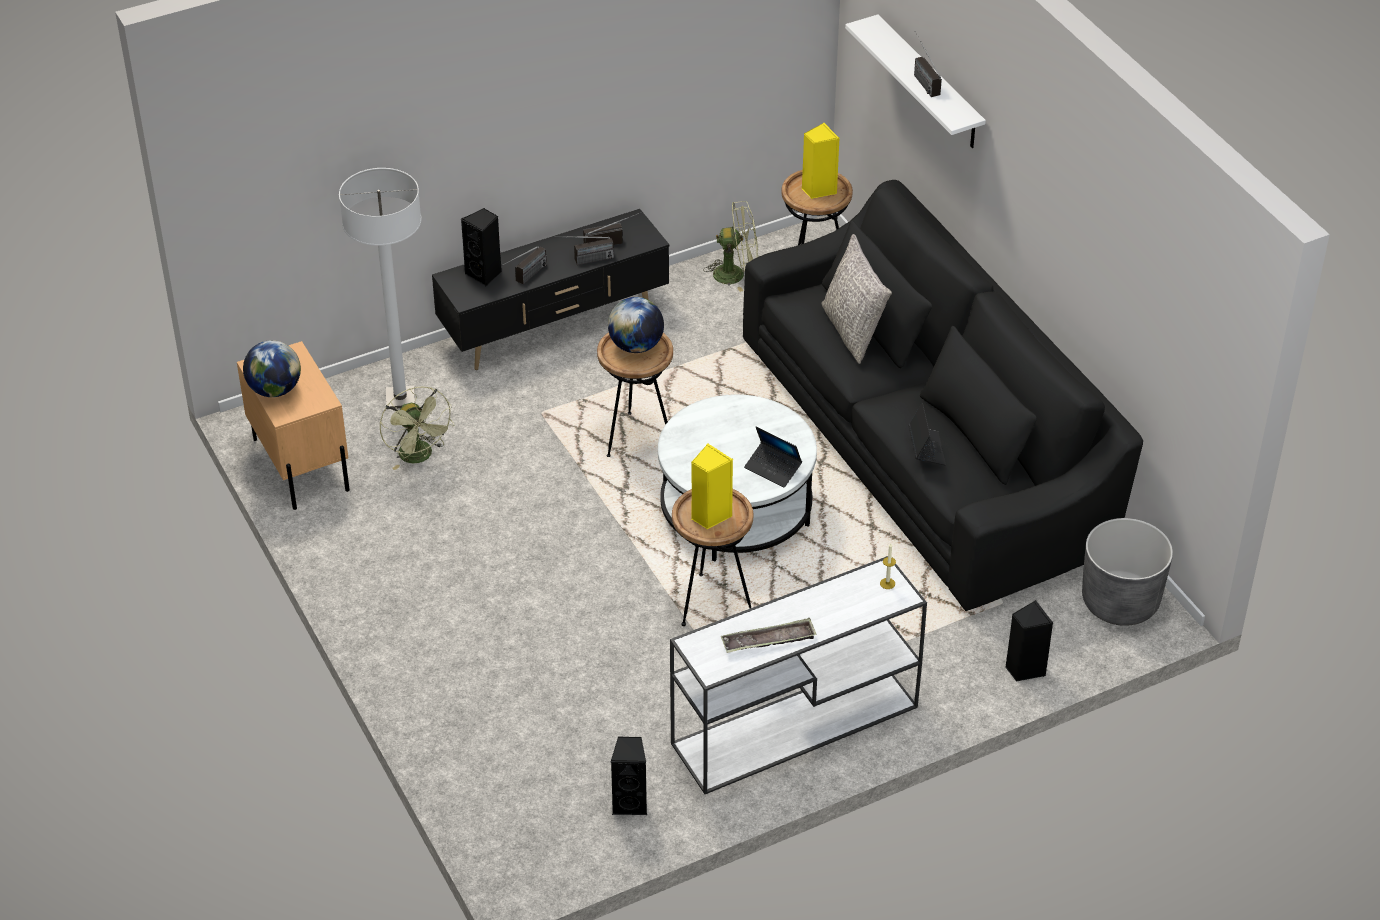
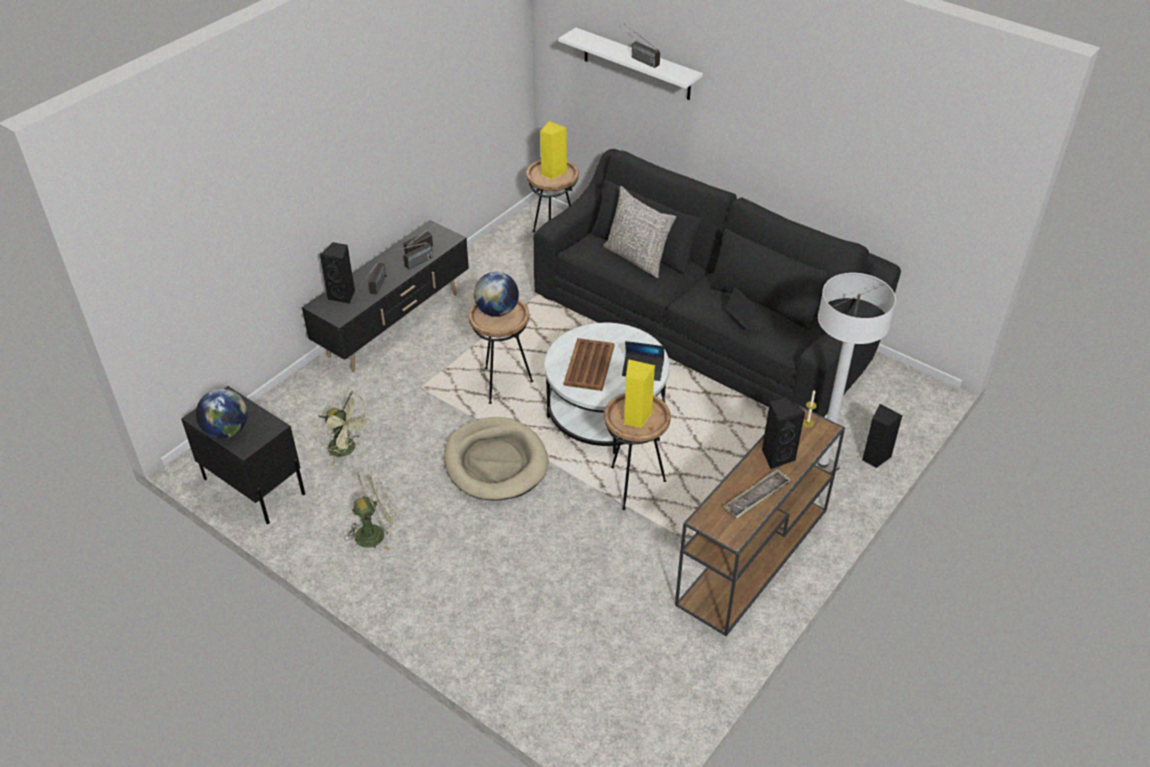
camera: 25 degrees left, 0 degrees up
(300, 464) = (253, 486): beige nightstand -> black nightstand
(400, 399) = (307, 410): white floor lamp -> white floor lamp (822, 466)
(573, 525) = (495, 462): none -> beige dog bed
(630, 803) = (676, 665): black speaker -> black speaker (776, 456)
(714, 444) = (589, 365): none -> brown tray
(736, 274) = (499, 252): green fan -> green fan (376, 533)
(793, 727) = (752, 558): white console table -> brown console table
(1120, 602) = (899, 389): grey planter -> none

